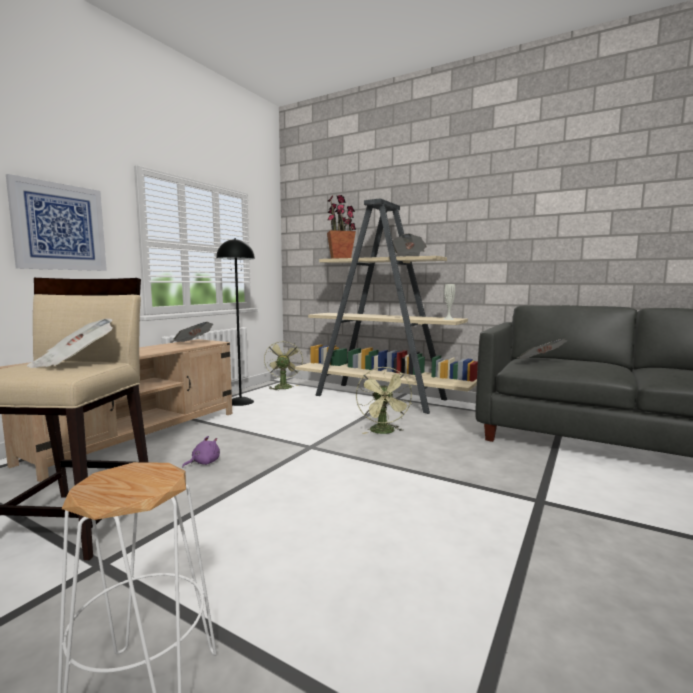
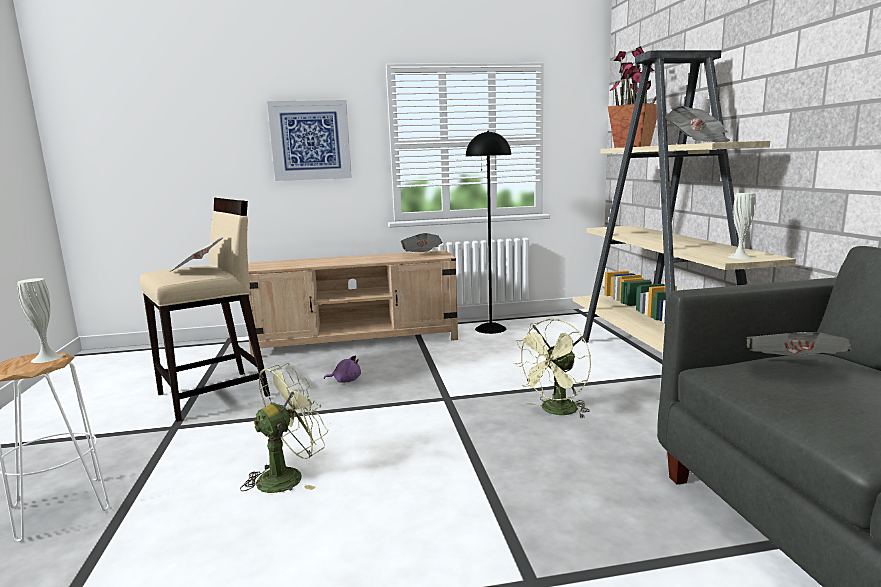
camera: 50 degrees right, 5 degrees up
(139, 471) = (47, 358): none -> white vase
(283, 386) = (571, 320): green fan -> green fan (288, 476)

